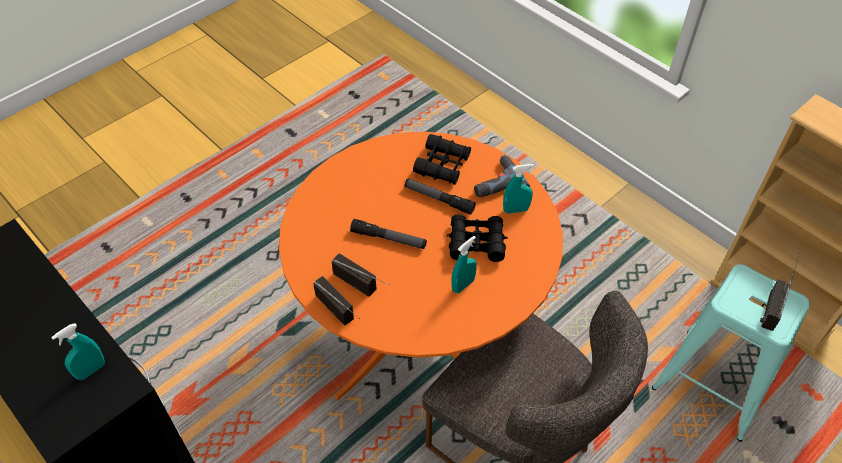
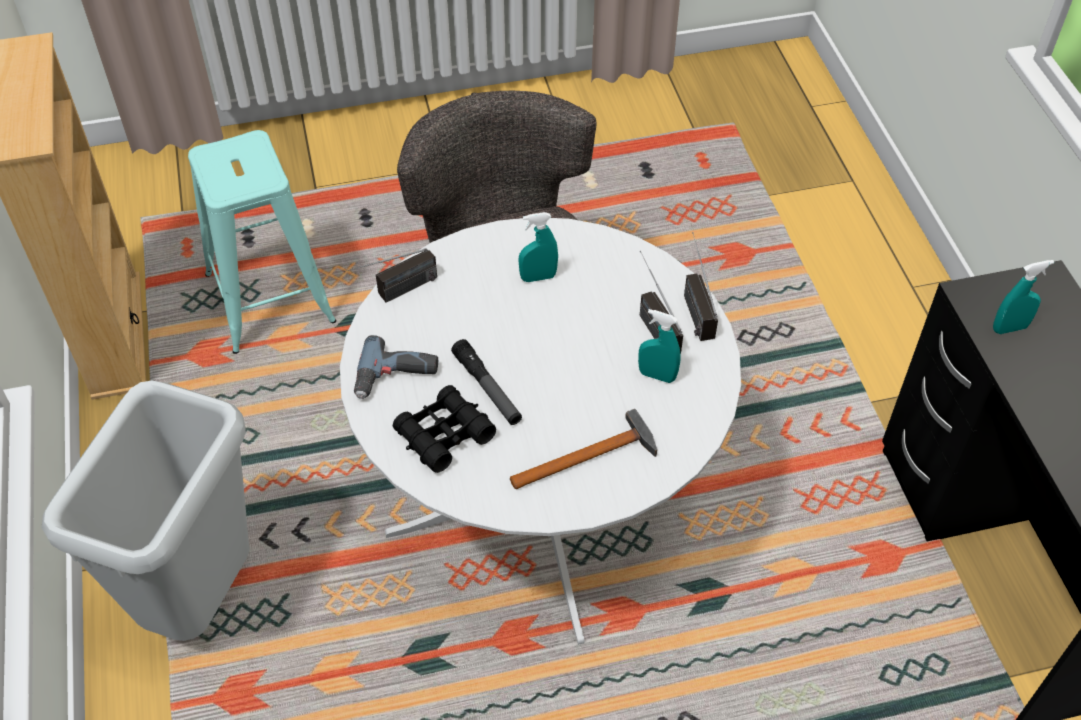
camera: 150 degrees left, 0 degrees up
(353, 188) = (589, 456): none -> hammer
(388, 238) = (587, 366): flashlight -> none
(421, 331) = (540, 503): orange dining table -> white dining table
(476, 243) = (485, 314): black binoculars -> none
(516, 210) = (404, 331): turquoise spray bottle -> turquoise spray bottle (657, 375)
(559, 198) = (200, 599): none -> grey trash can
(772, 301) = (226, 162): radio -> radio (394, 293)

